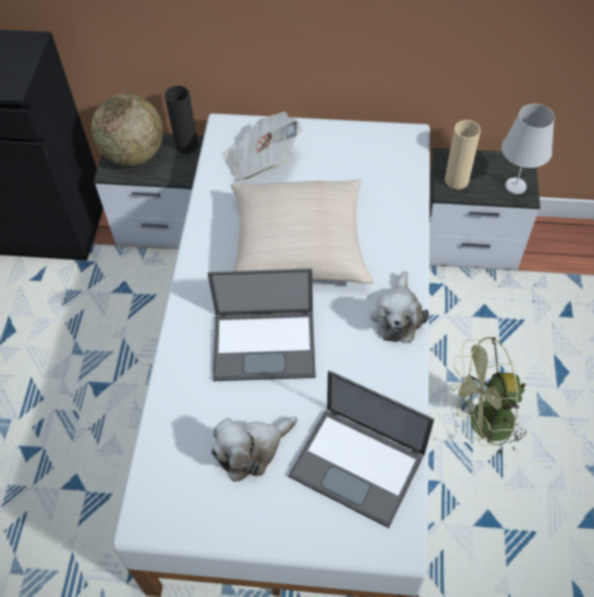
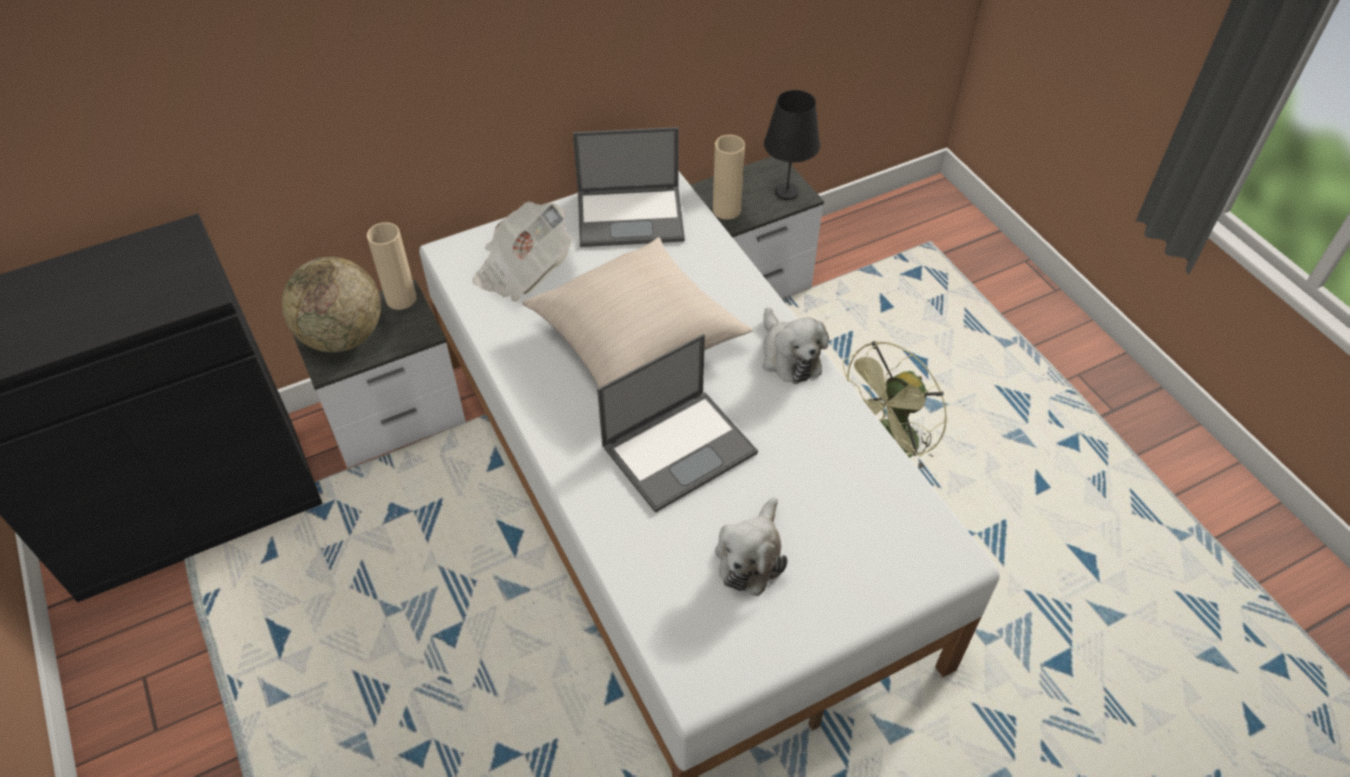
camera: 35 degrees left, 5 degrees down
(186, 145) = (401, 299): black vase -> beige vase
(359, 465) = (865, 511): laptop -> laptop (631, 216)
(515, 186) = (787, 192): white table lamp -> black table lamp

